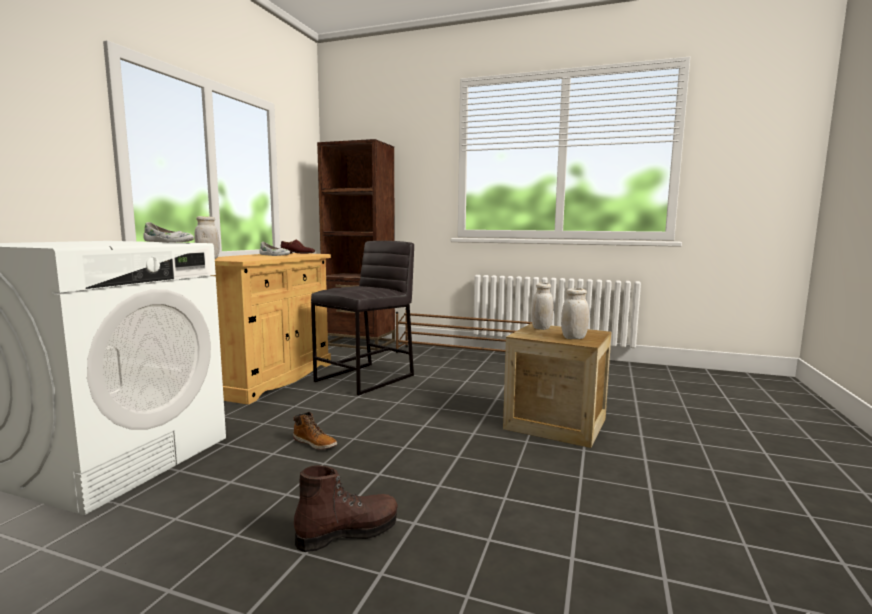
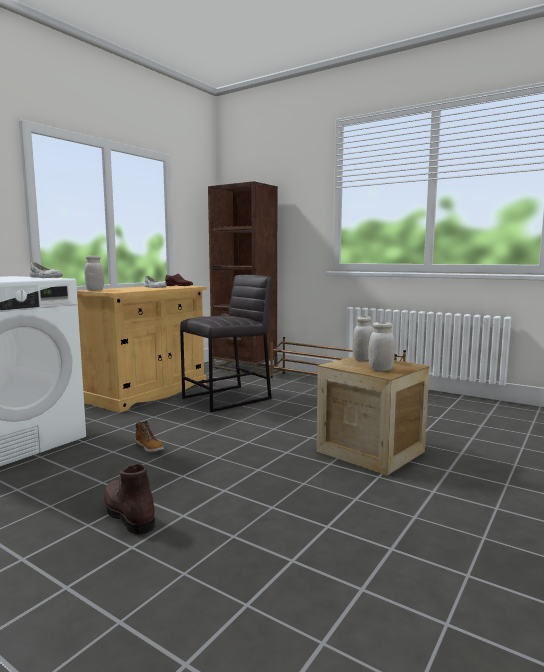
camera: 15 degrees right, 0 degrees up
(348, 532) = (128, 515): brown boot -> brown boot turned 120 degrees counterclockwise

